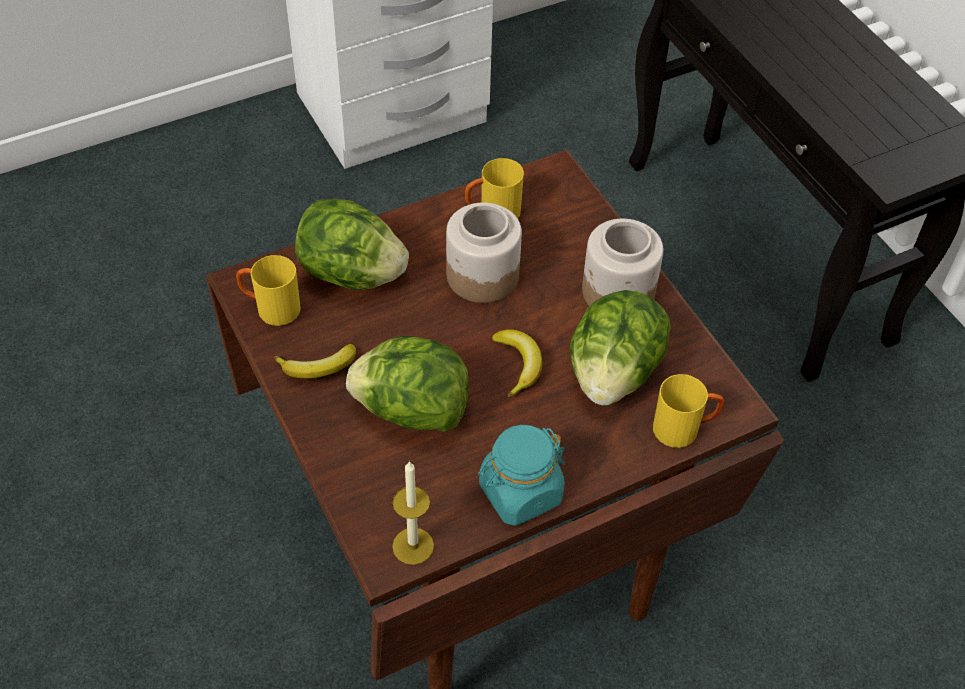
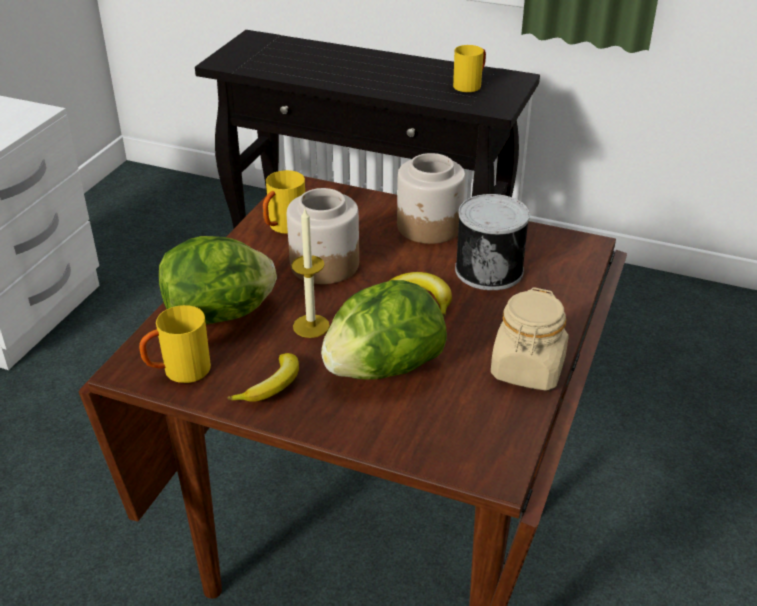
camera: 40 degrees left, 15 degrees down
(413, 546) = (502, 450): candle -> candle (311, 326)
(520, 493) = (527, 369): turquoise jar -> beige jar
(613, 374) = (489, 269): lettuce -> can
(684, 429) = (573, 272): yellow mug -> yellow mug (470, 85)

